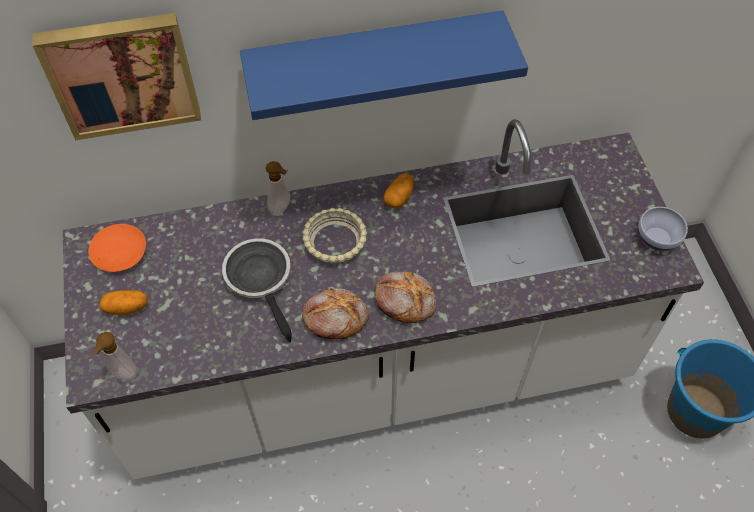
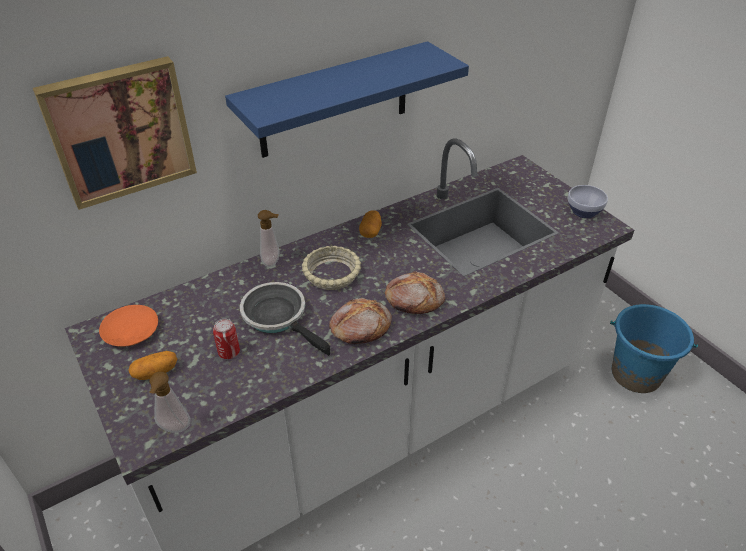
camera: 20 degrees left, 15 degrees down
(199, 306) = (229, 352): none -> can

